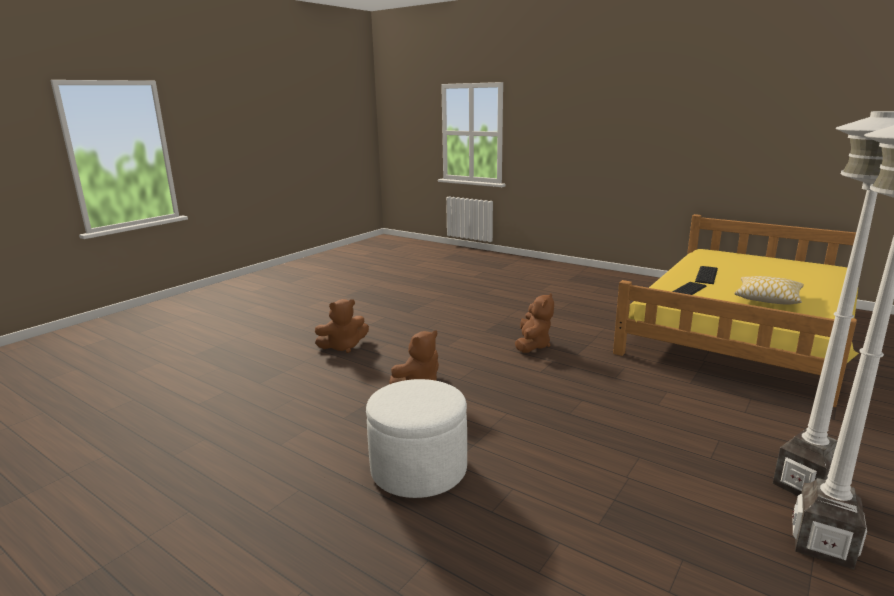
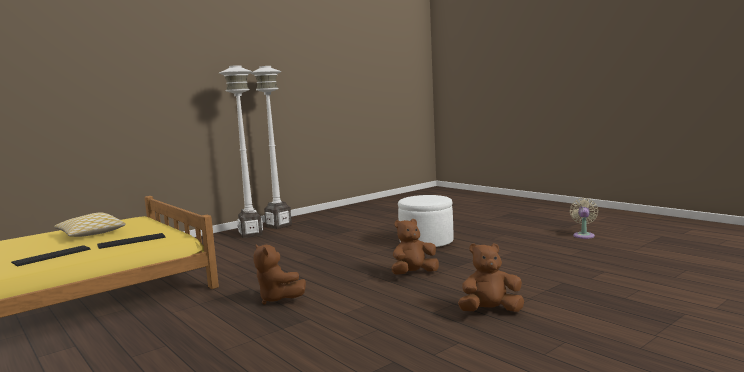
camera: 165 degrees left, 10 degrees down
(114, 516) = (583, 235): none -> beige fan
(532, 345) = (278, 299): brown plush toy -> brown plush toy turned 75 degrees counterclockwise

